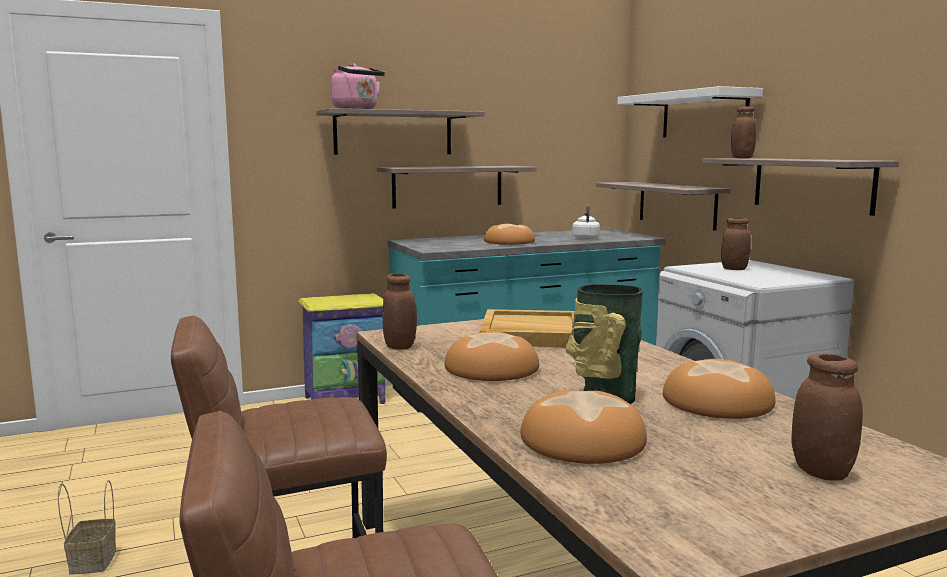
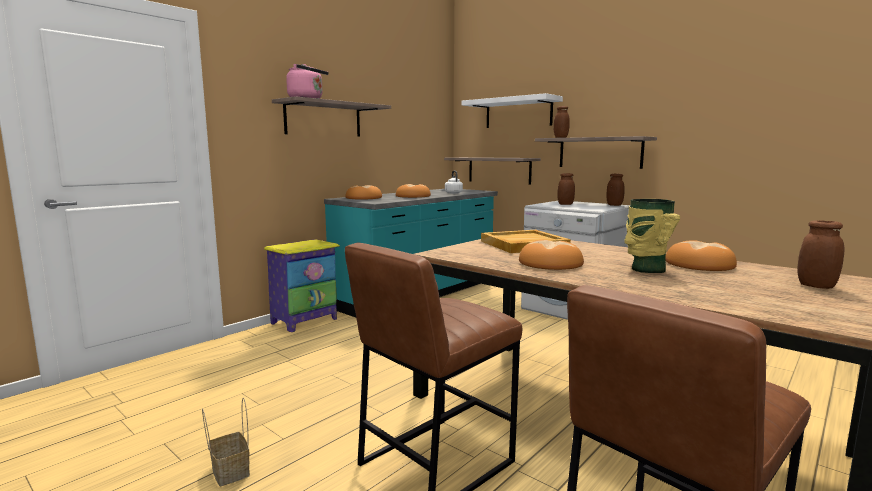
camera: 25 degrees left, 0 degrees up
(400, 346) = (464, 258): brown jar -> brown jar (614, 205)
(448, 186) = (358, 159): shelf -> none
(581, 440) = (689, 289): bread -> bread (363, 198)

